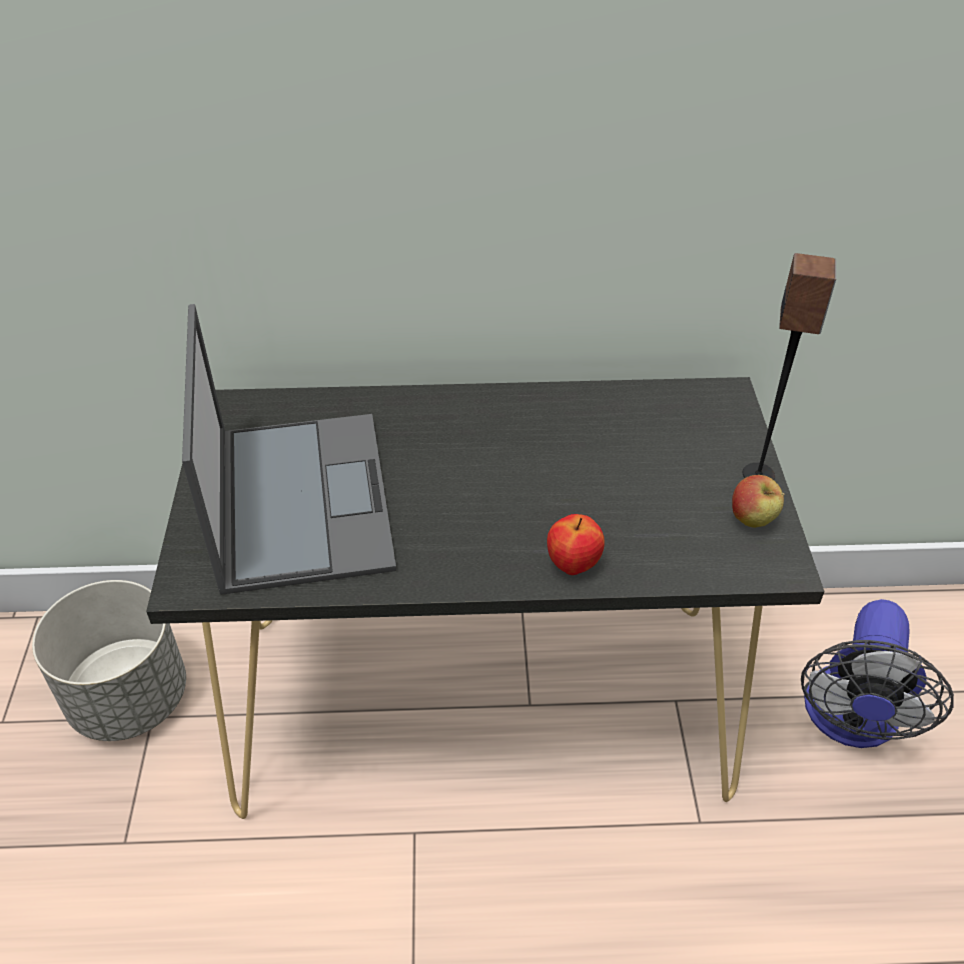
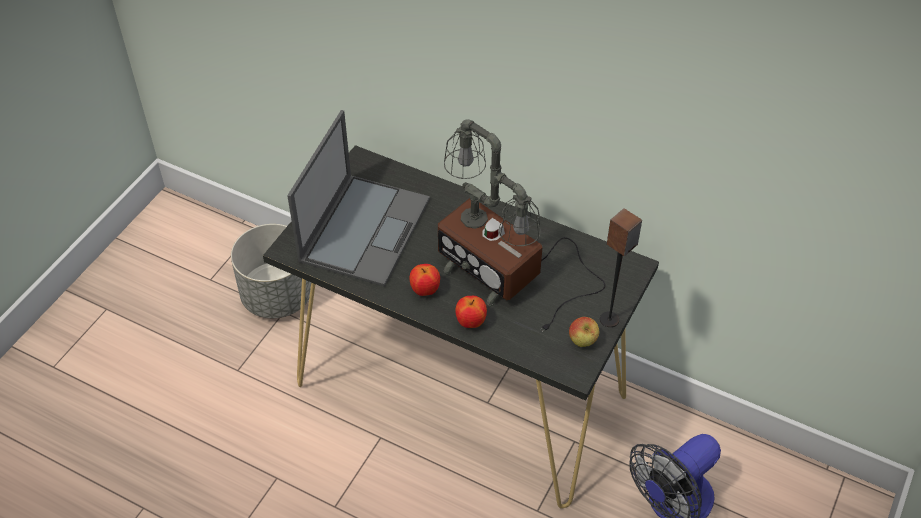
camera: 30 degrees right, 5 degrees up
(465, 549) = (425, 290): none -> apple
(565, 472) = (506, 272): none -> table lamp

